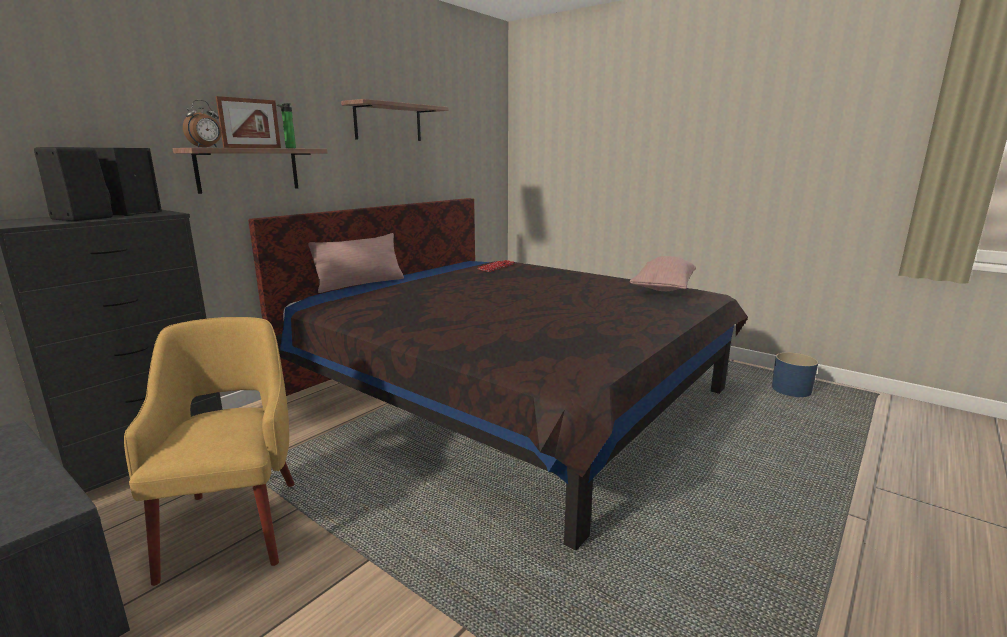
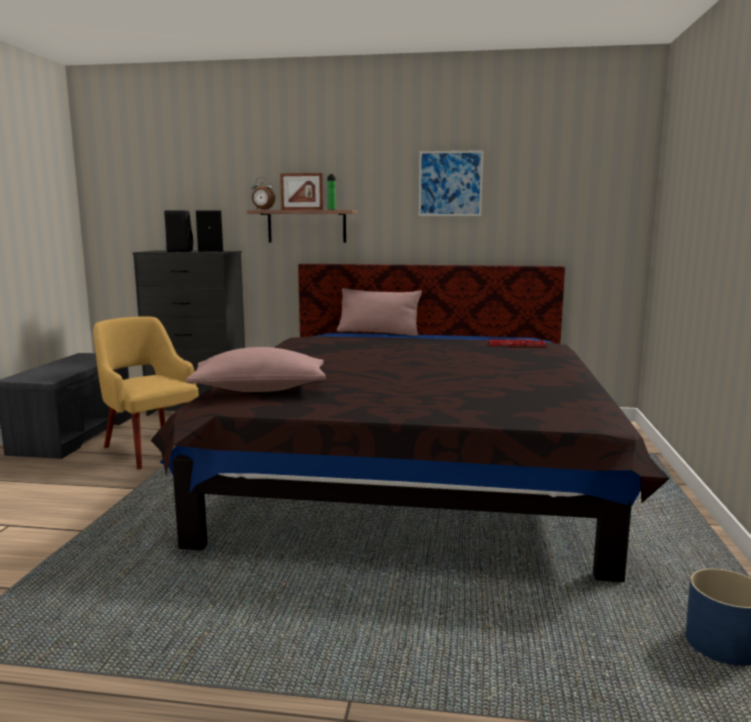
camera: 60 degrees right, 5 degrees down
(234, 524) = (151, 448): yellow armchair -> yellow armchair turned 90 degrees counterclockwise
(388, 122) = (450, 183): shelf -> picture
(663, 288) = (570, 398): pink pillow -> pink pillow (259, 389)

